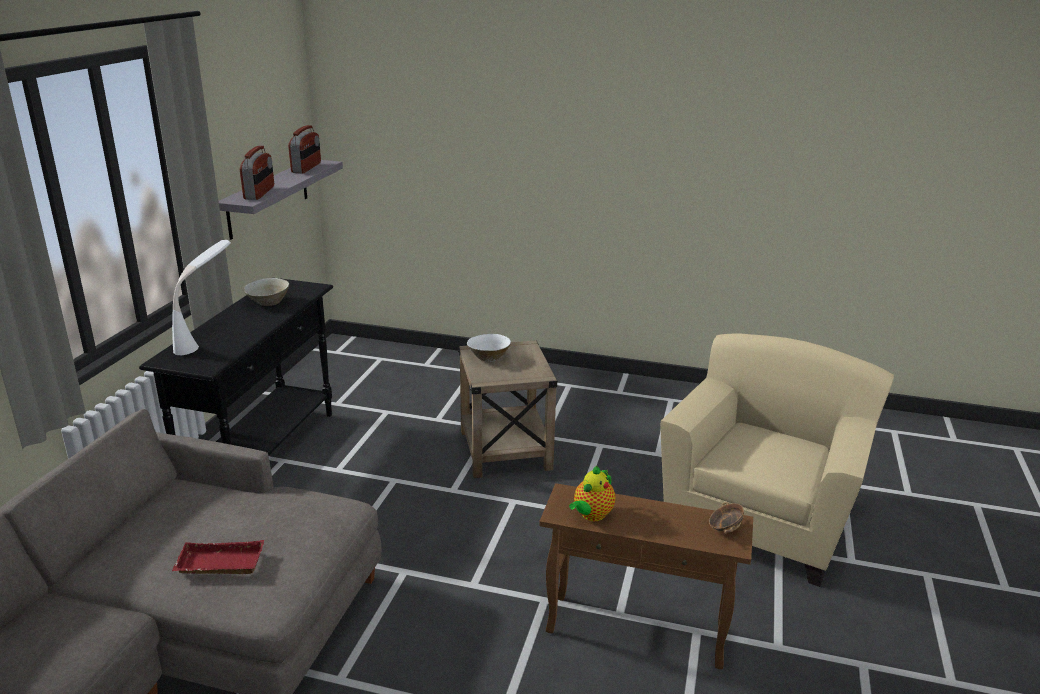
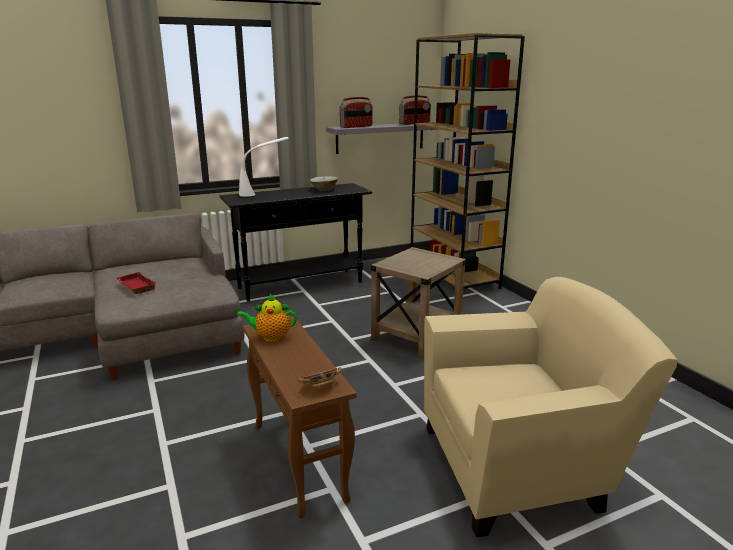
camera: 50 degrees right, 5 degrees down
(417, 362) = (454, 277): none -> brown bookcase
(488, 357) = (414, 256): white bowl -> none

